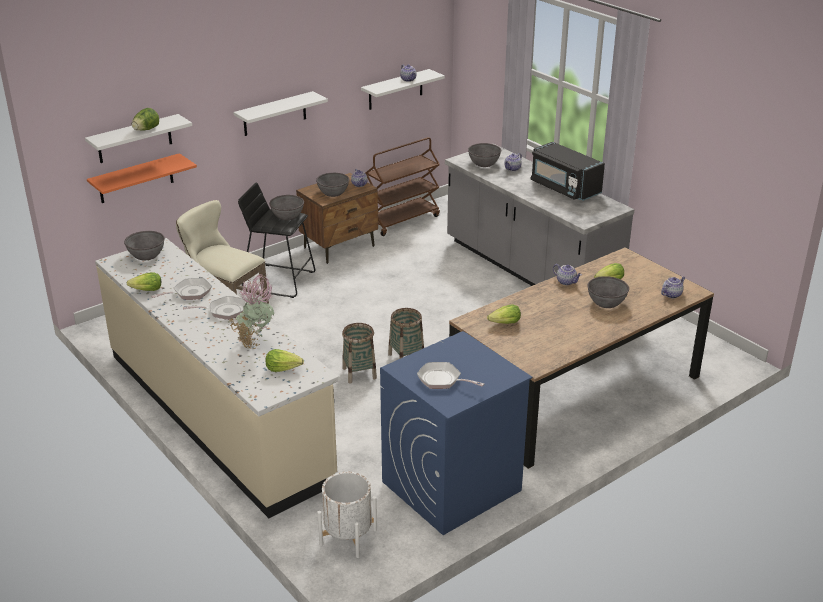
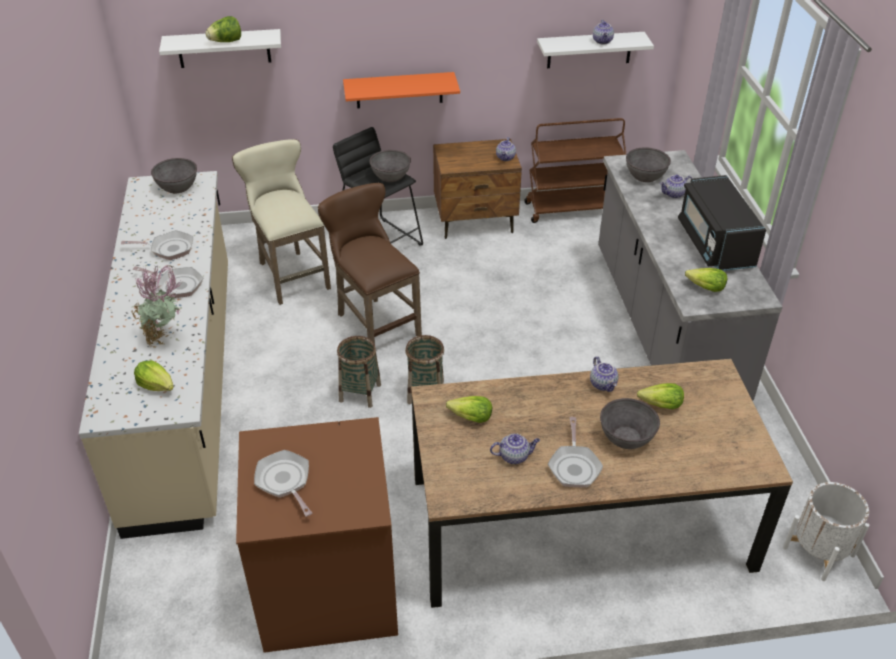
camera: 30 degrees right, 10 degrees up
(136, 179) = (226, 93): orange shelf -> orange shelf (399, 90)
(147, 290) = (135, 231): lettuce -> lettuce (705, 288)
(274, 114) = (410, 51): white shelf -> none
(327, 330) = (374, 323): none -> brown stool
(333, 193) = (468, 160): grey bowl -> none
(348, 537) = (170, 603): white planter -> white planter (818, 551)
(451, 486) = (327, 589): blue washing machine -> brown washing machine
(591, 325) = (574, 466): none -> frying pan
(672, 294) = (728, 460): teapot -> teapot (514, 456)

